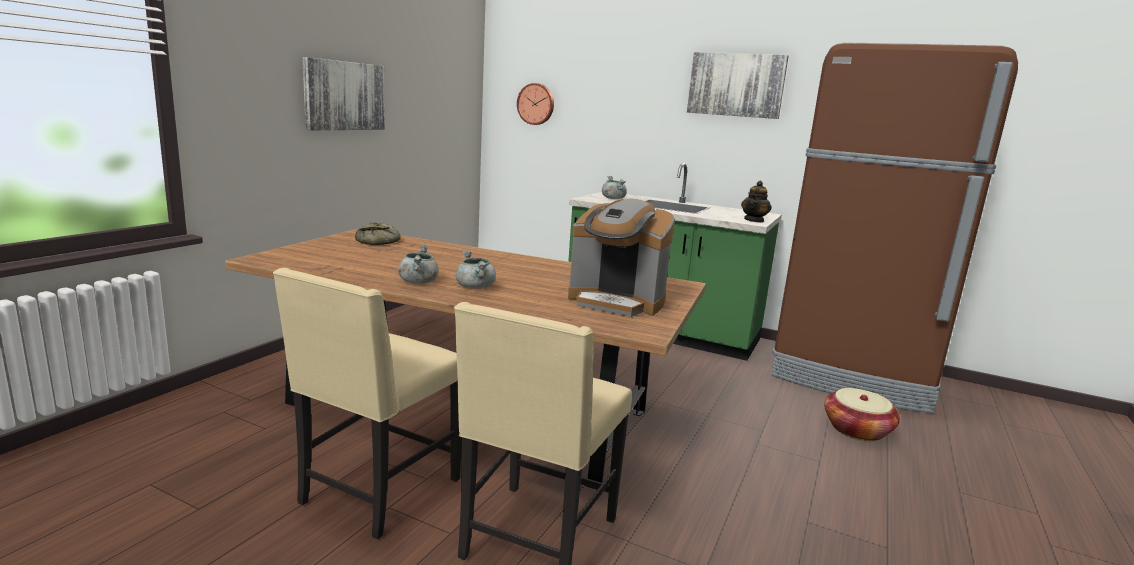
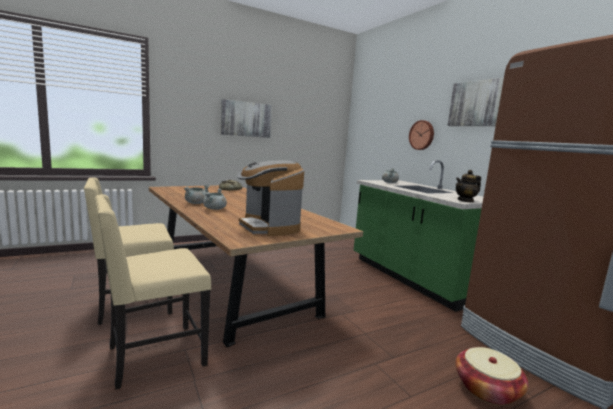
camera: 35 degrees right, 5 degrees down
(536, 104) = (370, 127): wall clock -> wall clock (422, 135)

